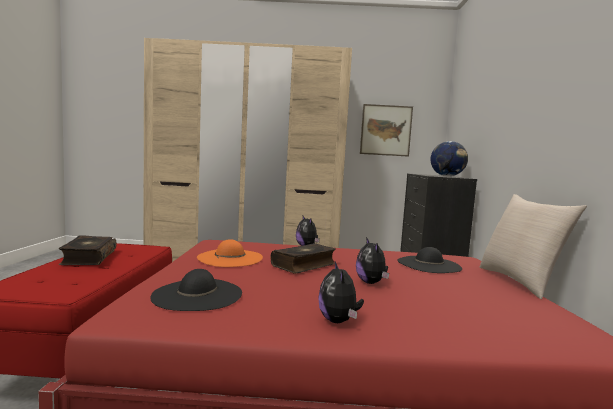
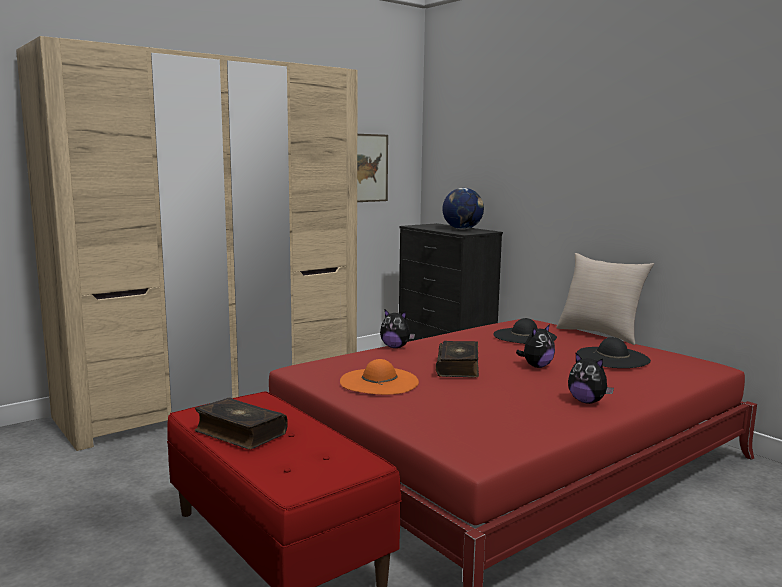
camera: 40 degrees left, 5 degrees up
(197, 294) = (466, 420): black hat -> black hat (612, 357)
(371, 282) = (536, 366): plush toy -> plush toy turned 75 degrees counterclockwise

